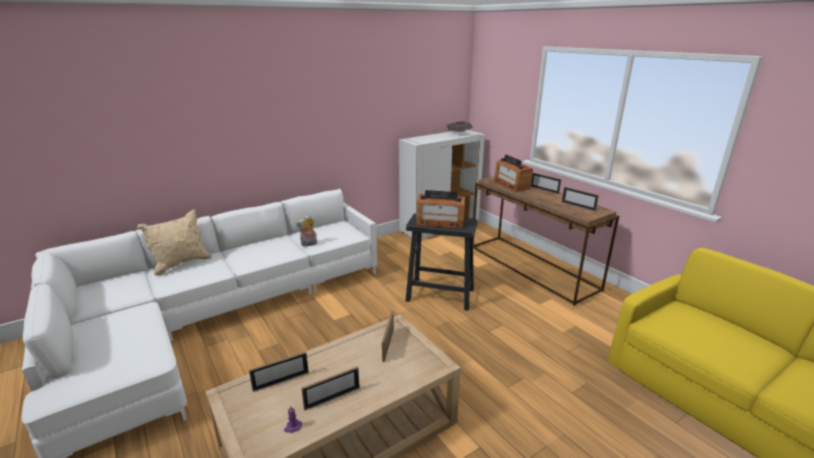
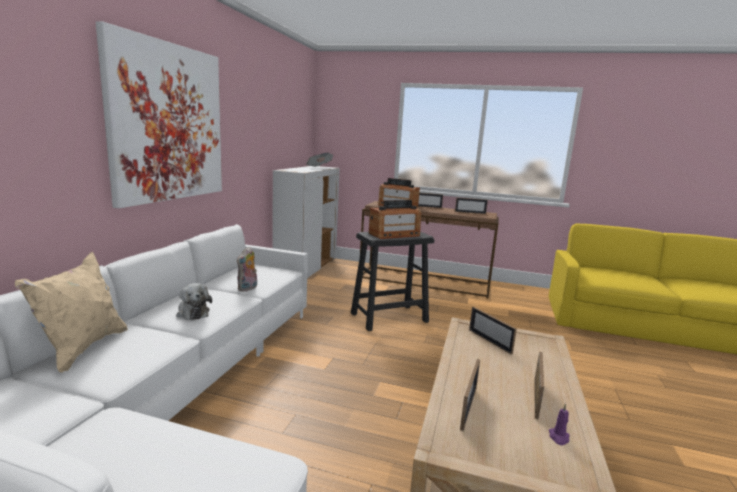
camera: 40 degrees left, 10 degrees down
(253, 255) = (192, 312): none -> plush toy
(273, 116) = (168, 123): none -> picture

